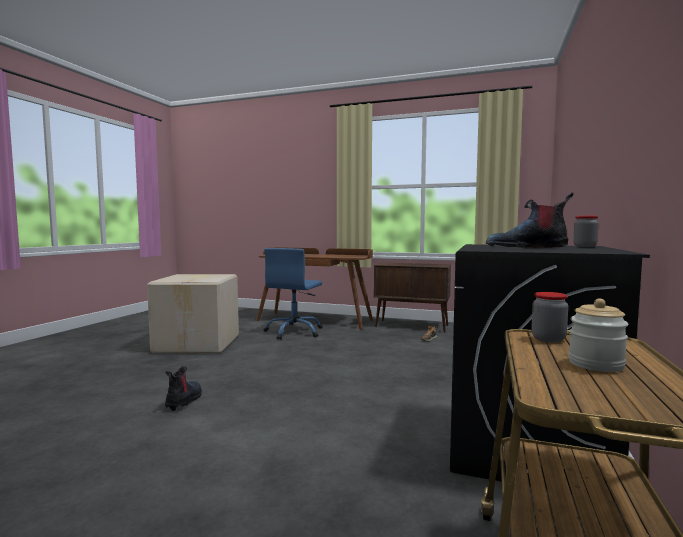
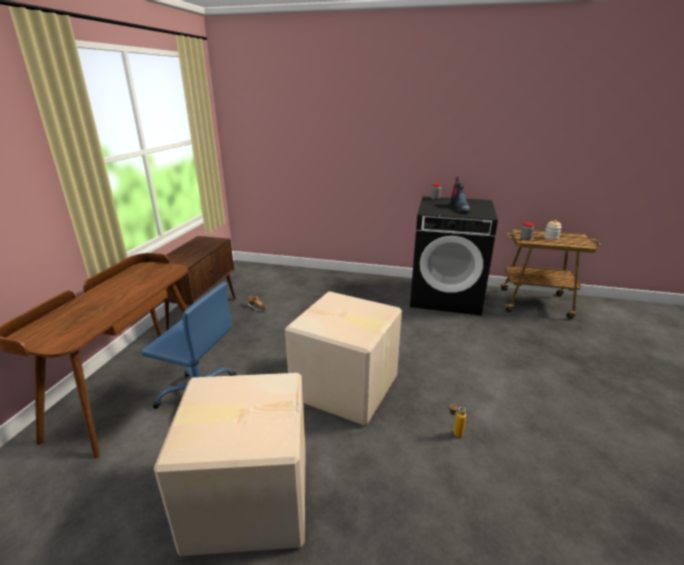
camera: 95 degrees left, 20 degrees up
(184, 400) = (454, 434): boot -> bottle
(281, 365) = (345, 388): none -> cardboard box

